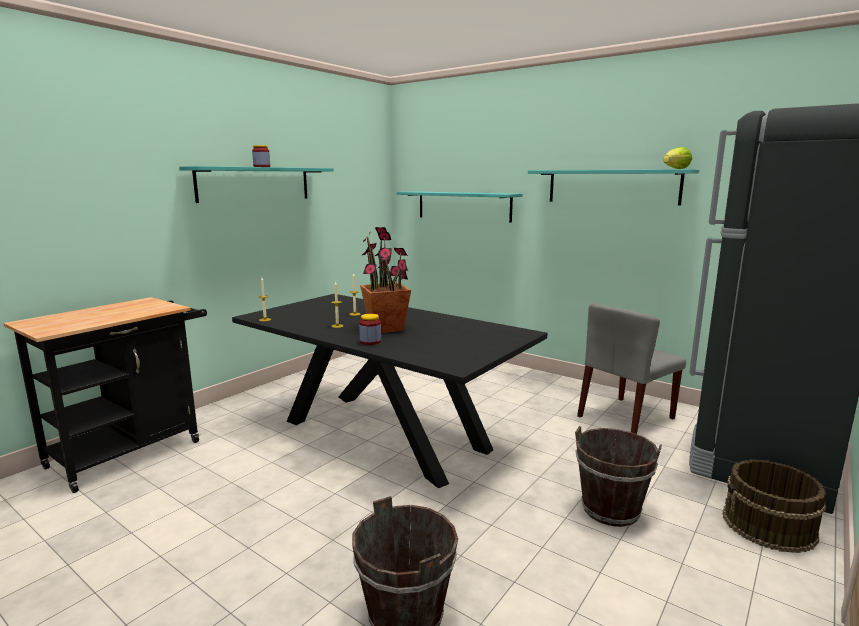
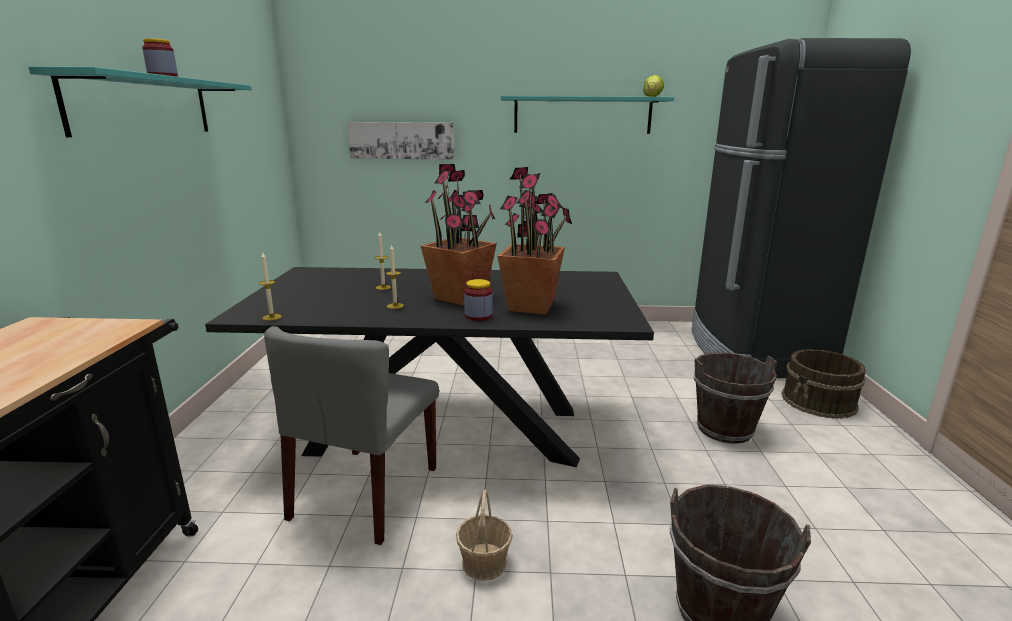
camera: 35 degrees left, 5 degrees up
(304, 516) = (484, 562): none -> basket
(418, 343) = (531, 306): none -> potted plant
(463, 206) = (401, 140): turquoise shelf -> picture
(625, 418) = (633, 345): grey chair -> grey chair (365, 493)

